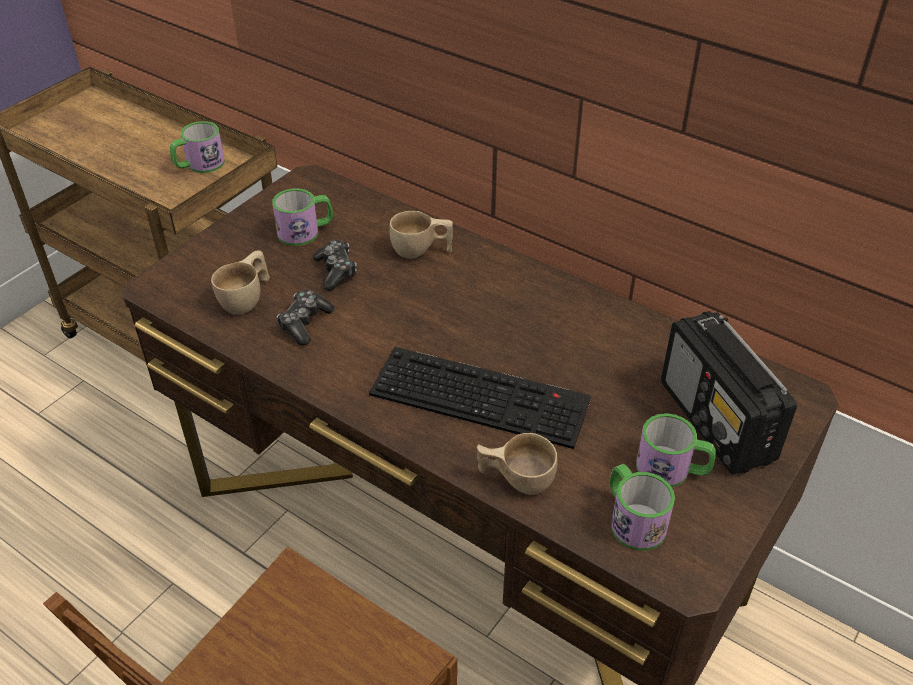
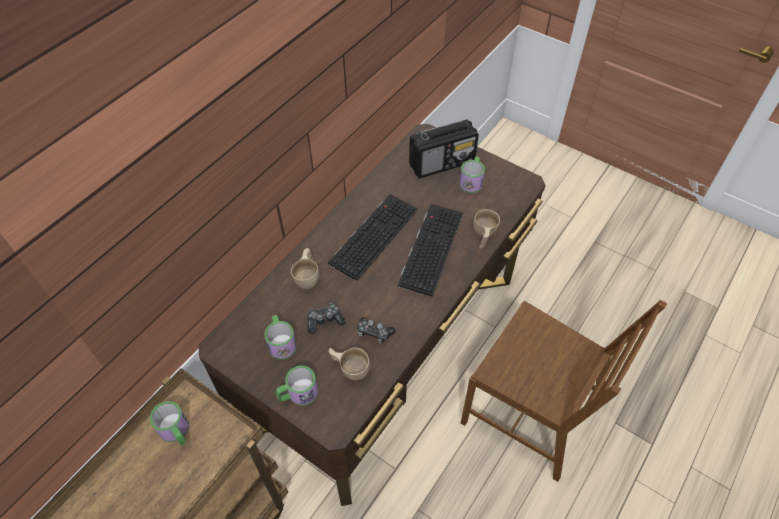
camera: 90 degrees left, 10 degrees up
(511, 321) = (373, 234): none -> keyboard
(632, 519) = (501, 196): mug -> mug (298, 394)

